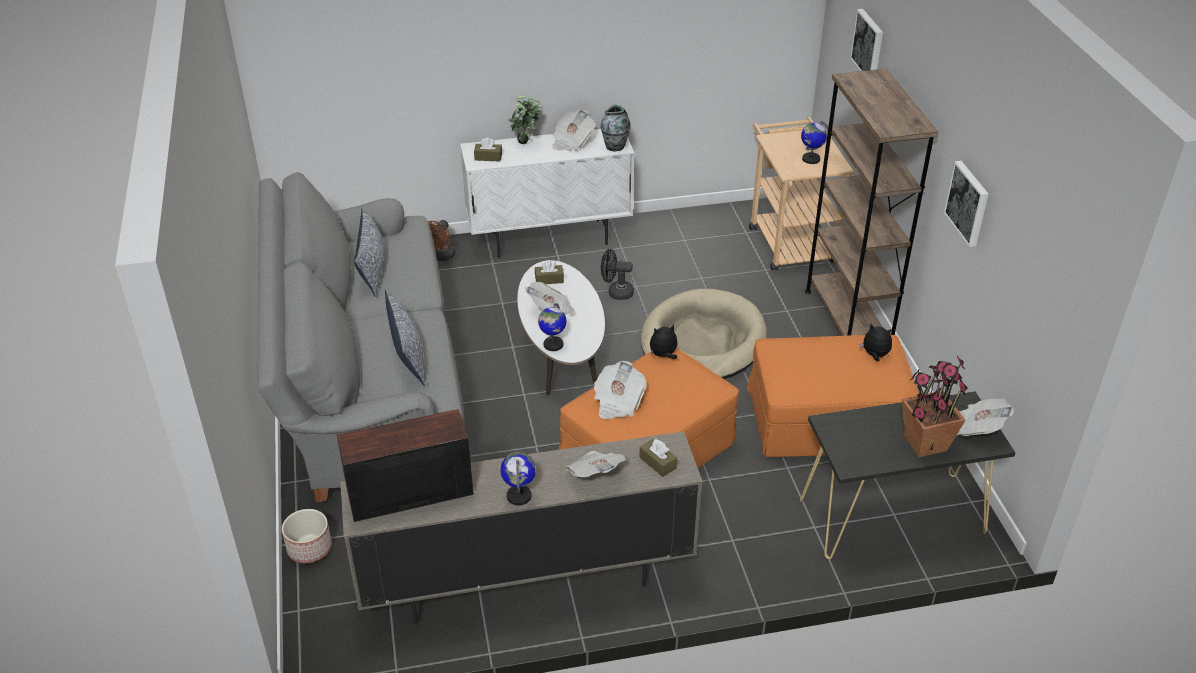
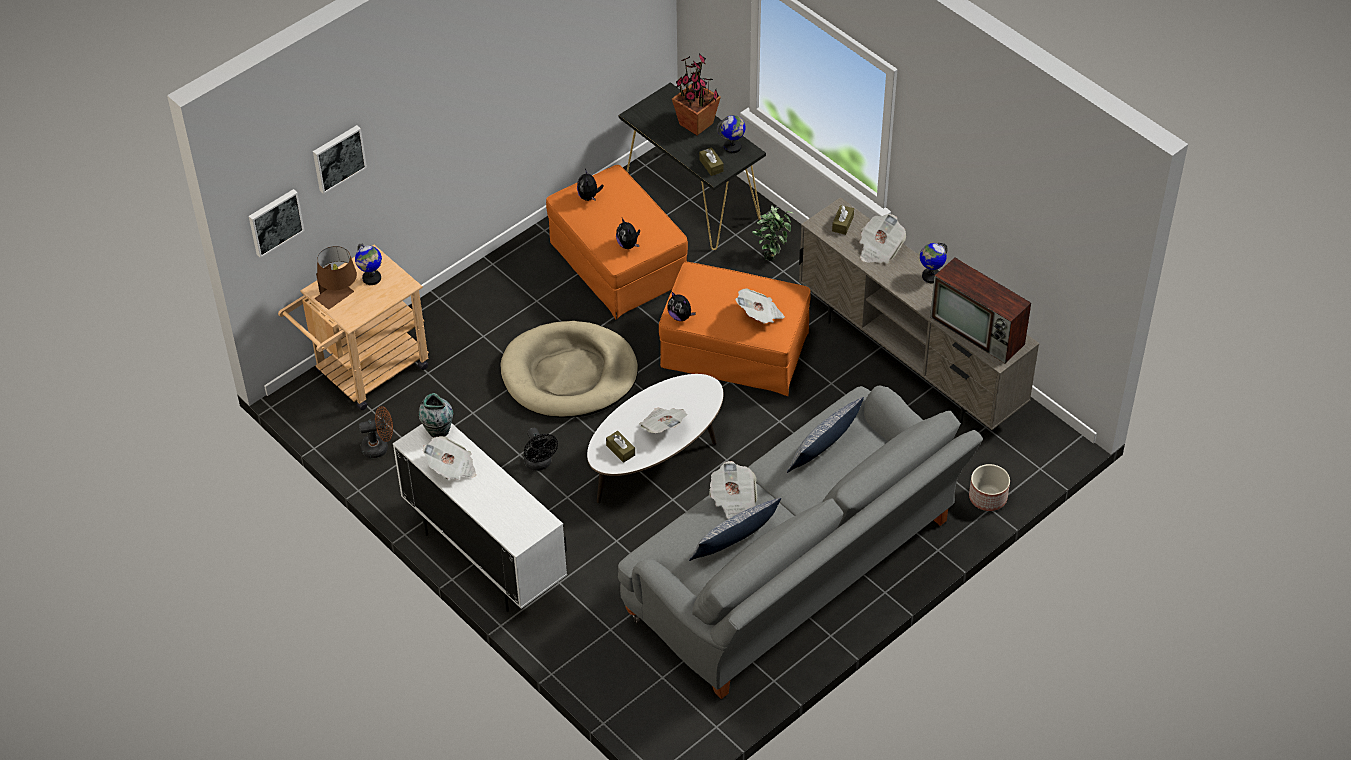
camera: 120 degrees left, 10 degrees up
(441, 257) = (578, 630): brown fan -> brown fan (379, 447)
(488, 157) = (526, 519): brown tissue box -> brown tissue box (711, 165)
(527, 145) = (482, 500): potted plant -> potted plant (772, 253)
(553, 345) = (707, 403): globe -> globe (732, 147)
(785, 356) = (628, 245): none -> plush toy
(798, 139) = (339, 298): none -> brown table lamp
(847, 321) = (471, 293): brown bookcase -> none
(968, 203) = (531, 64): picture -> picture (275, 221)
(975, 428) = (660, 105): newspaper -> newspaper (733, 500)

